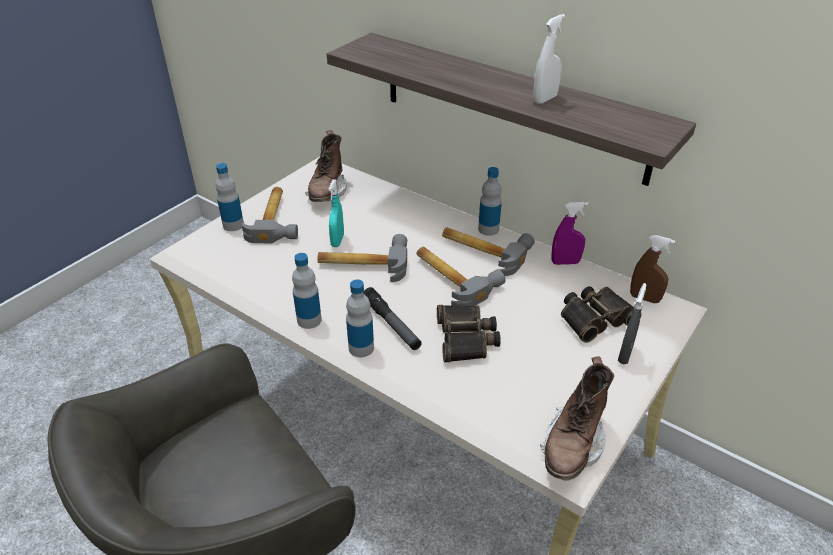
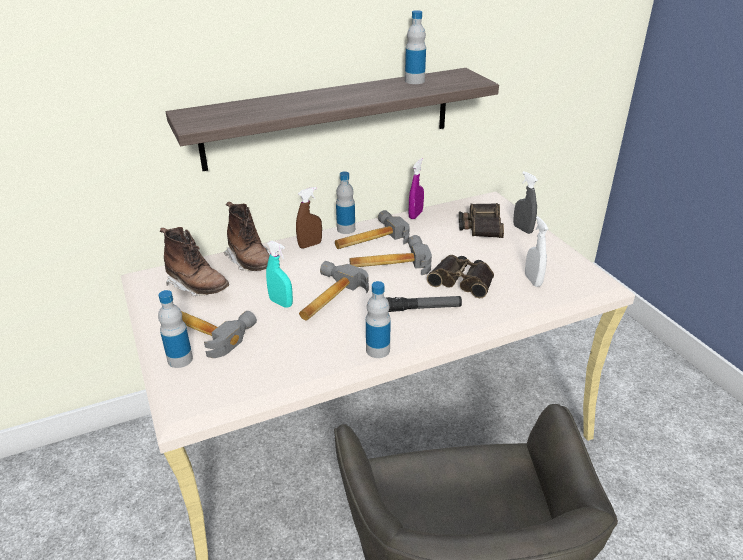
camera: 60 degrees left, 5 degrees down
(361, 348) = (436, 332): bottle -> bottle (414, 81)
(545, 99) = (385, 90): white spray bottle -> white spray bottle (533, 280)
(572, 445) = (590, 276): brown boot -> brown boot (250, 262)
(644, 298) = (476, 203): brown spray bottle -> brown spray bottle (310, 245)

